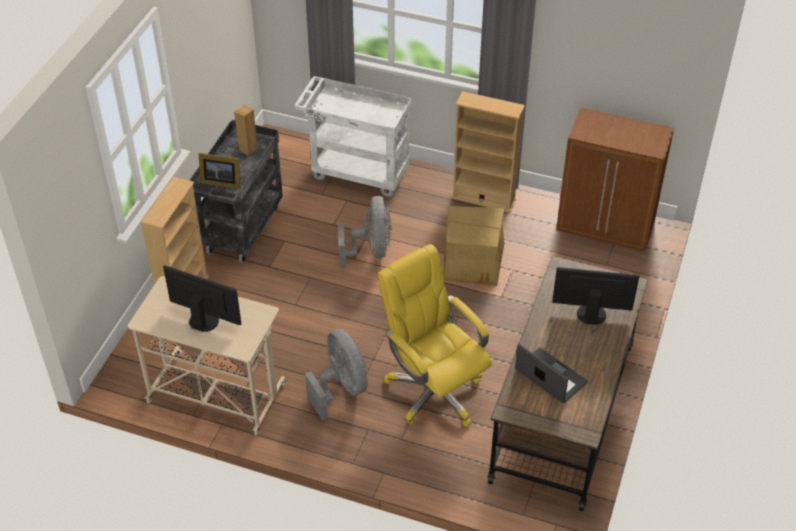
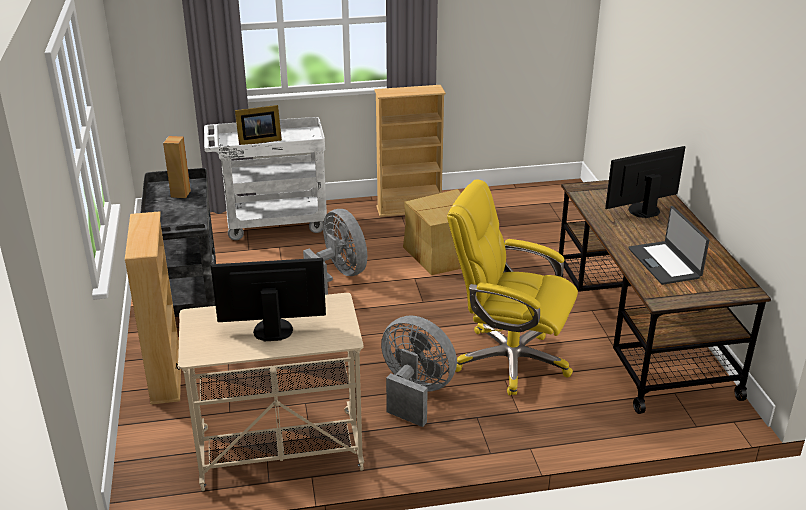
camera: 30 degrees left, 15 degrees down
(220, 181) = (172, 224): picture frame -> picture frame (258, 141)
(550, 377) = (665, 263): laptop -> laptop turned 120 degrees counterclockwise
(606, 225) = (531, 196): brown cabinet -> none

